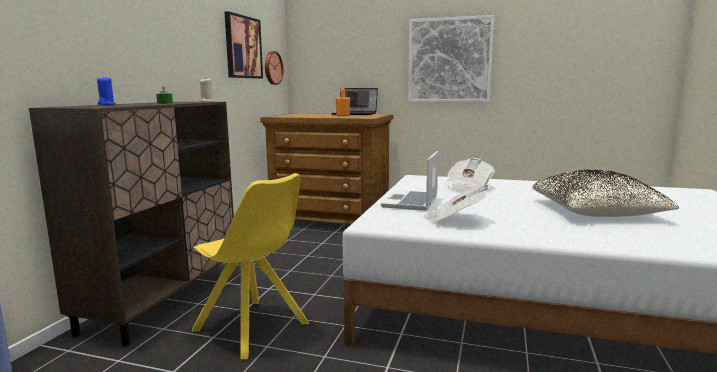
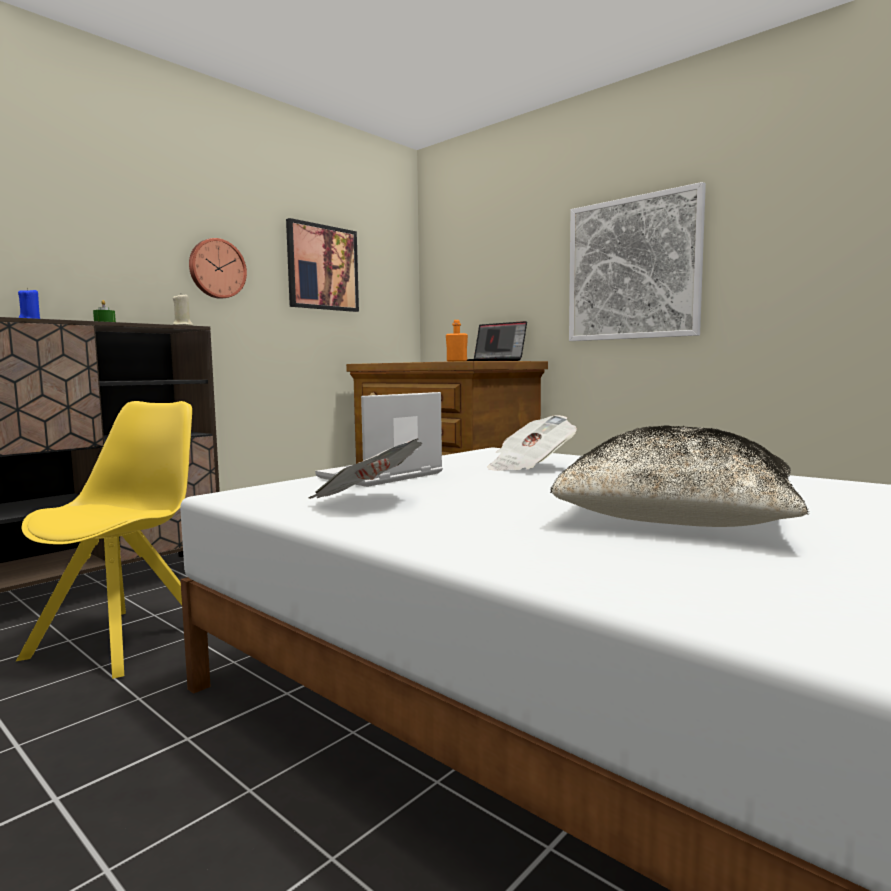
camera: 25 degrees right, 5 degrees down
(253, 328) = (125, 639): yellow chair -> yellow chair turned 135 degrees counterclockwise
(272, 68) = (384, 299): wall clock -> wall clock (216, 269)

